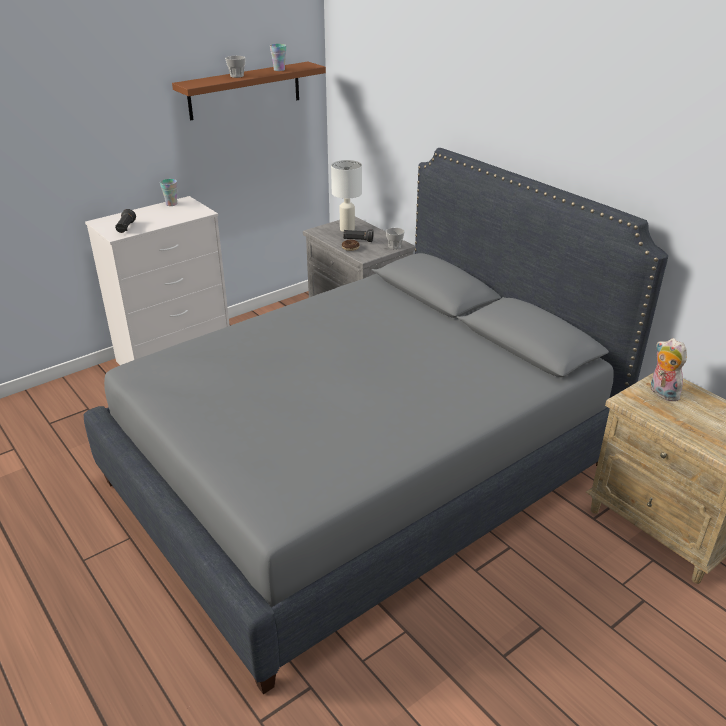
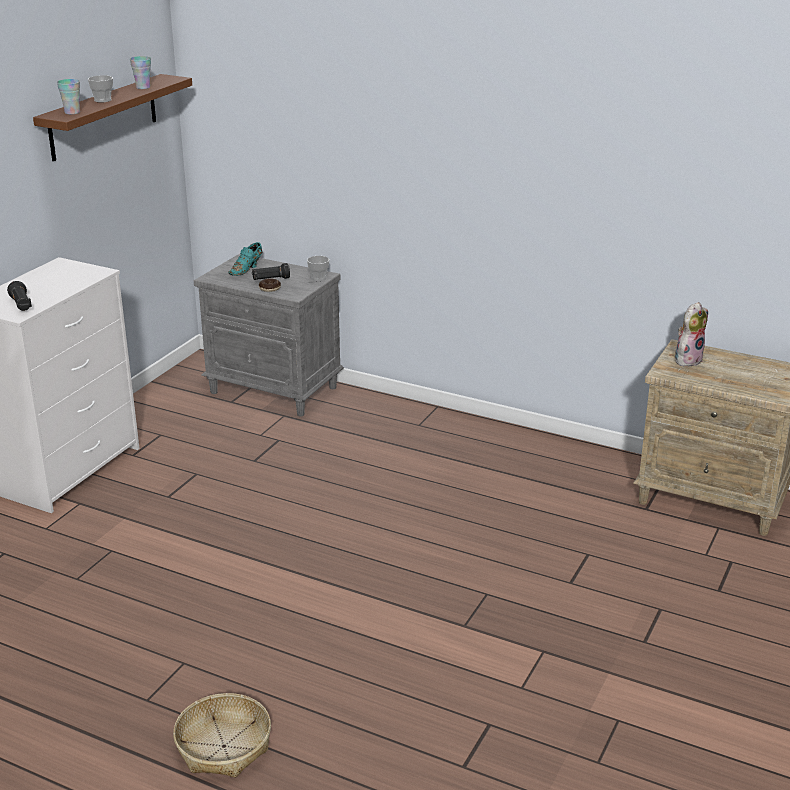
camera: 25 degrees left, 5 degrees down
(102, 622) = (224, 746): none -> basket
(171, 204) = (47, 269): cup -> cup (72, 112)
(347, 229) = (247, 269): white table lamp -> turquoise shoe
(363, 473) = (395, 530): grey bed -> none
(661, 393) = (687, 359): plush toy -> plush toy turned 105 degrees clockwise

